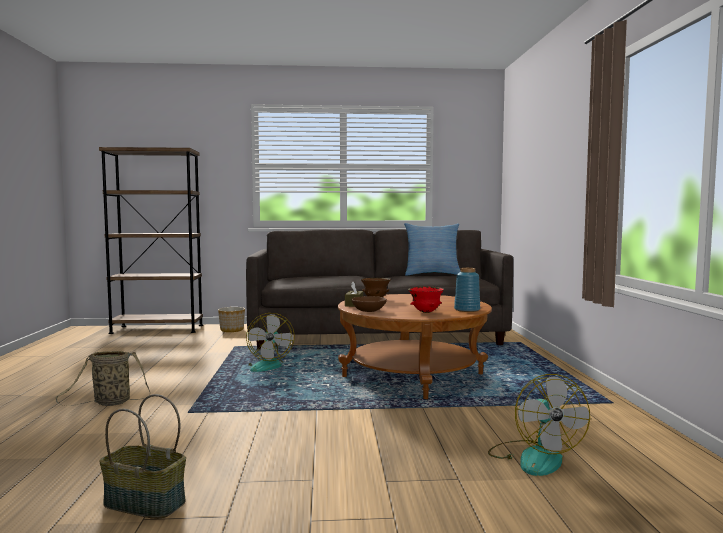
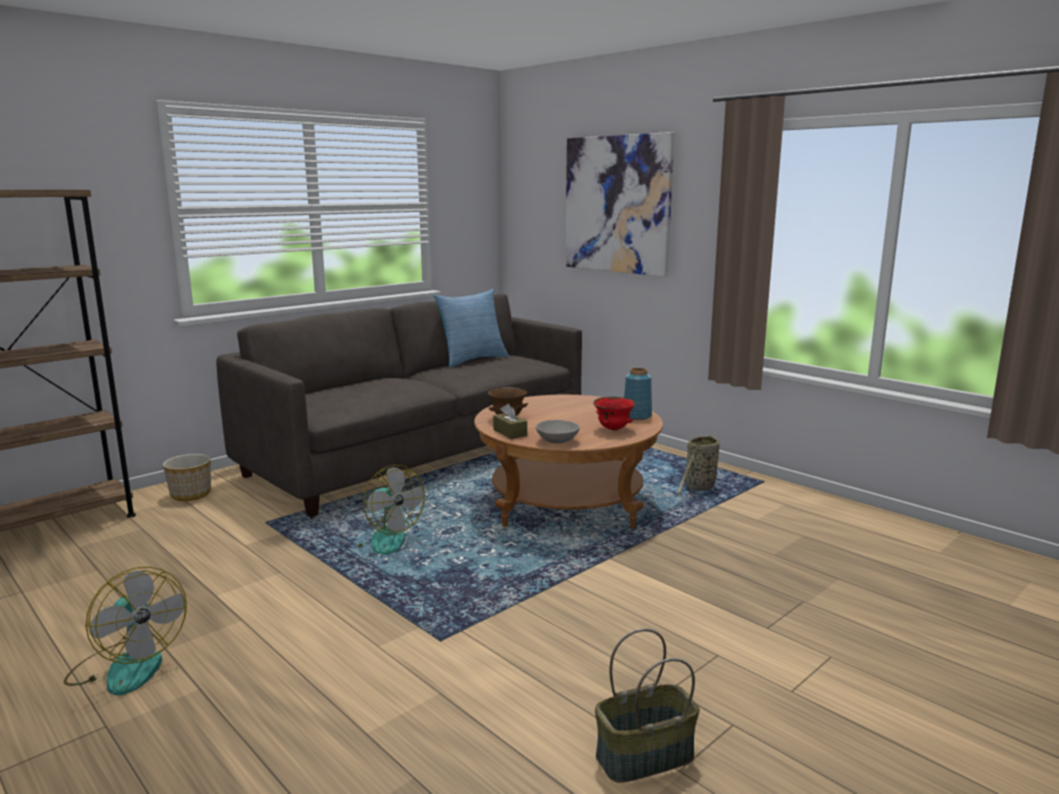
camera: 40 degrees left, 10 degrees up
(109, 403) = (299, 673): basket -> basket (698, 488)
(368, 311) = (557, 441): brown bowl -> grey bowl
(534, 457) = (809, 558): fan -> fan (127, 666)
(549, 152) = (617, 204): none -> picture

